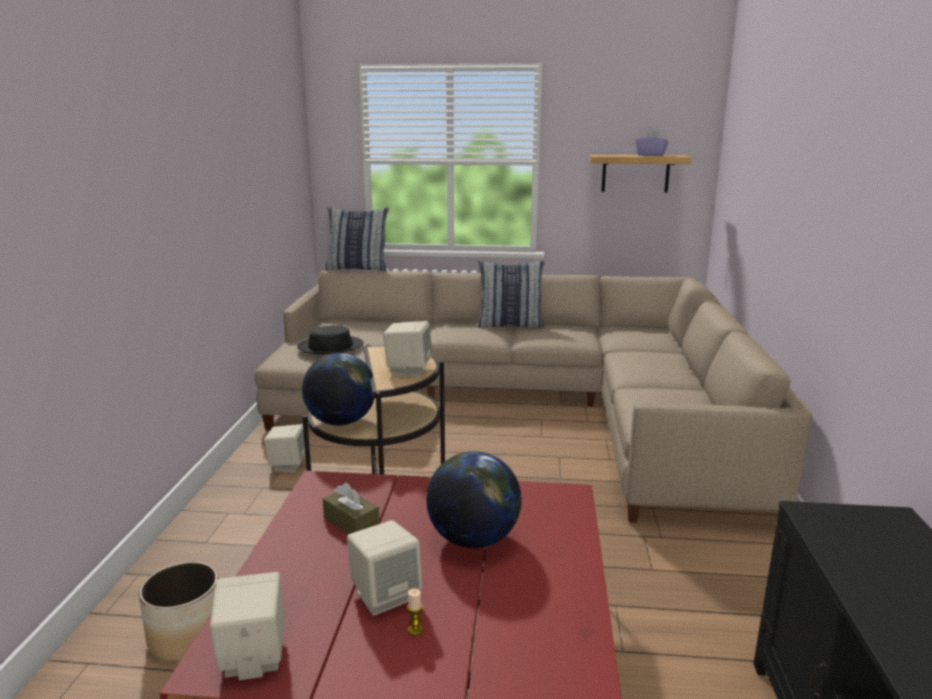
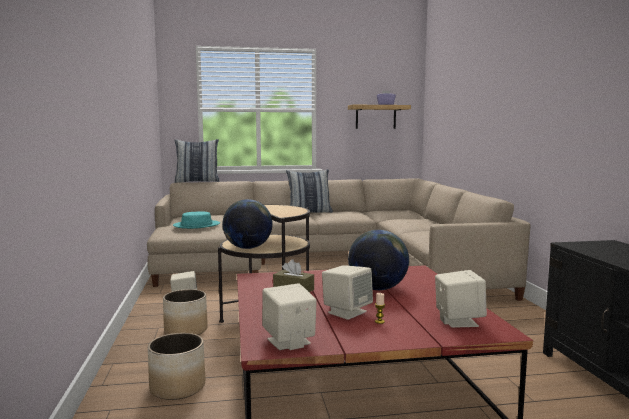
camera: 15 degrees left, 10 degrees down
(258, 524) = (185, 330): none -> planter
(330, 346) = (196, 225): black hat -> turquoise hat
(408, 370) = (290, 211): beige speaker -> beige speaker (458, 321)

